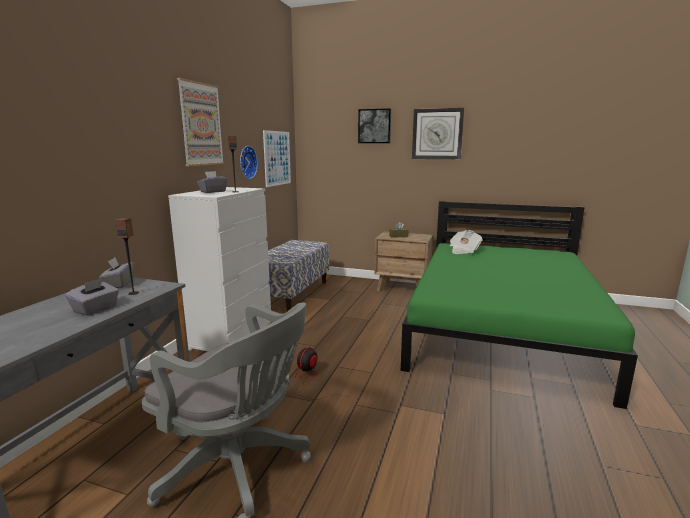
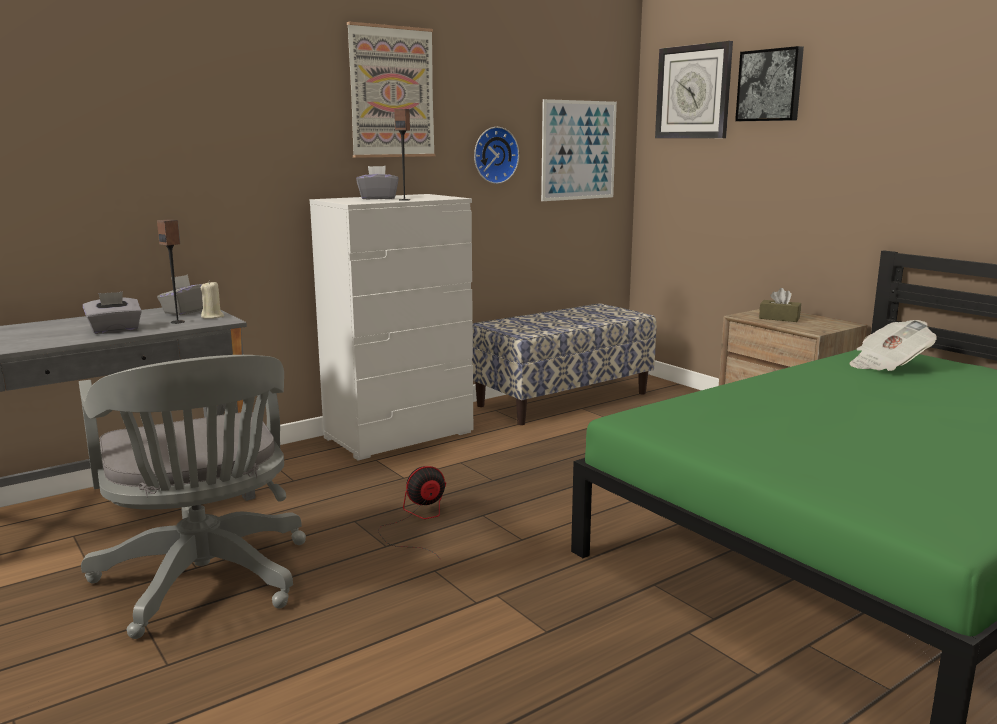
camera: 35 degrees right, 0 degrees up
(151, 284) = (212, 317): none -> beige candle
(437, 134) = (893, 98): wall clock -> wall clock (693, 92)

